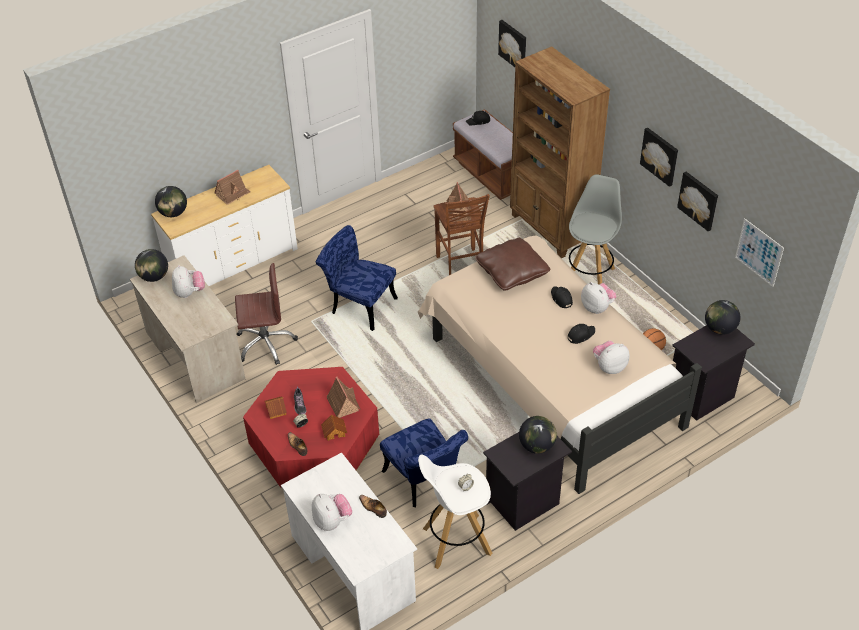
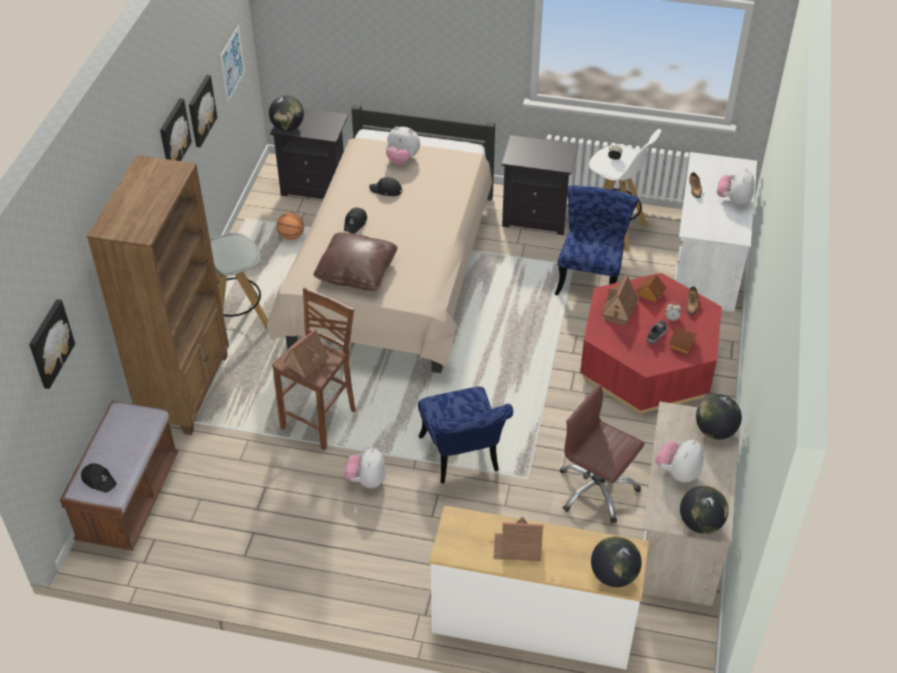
camera: 135 degrees left, 0 degrees up
(536, 446) = (529, 152): globe -> globe (715, 431)
(597, 307) = (340, 199): plush toy -> plush toy (366, 480)

